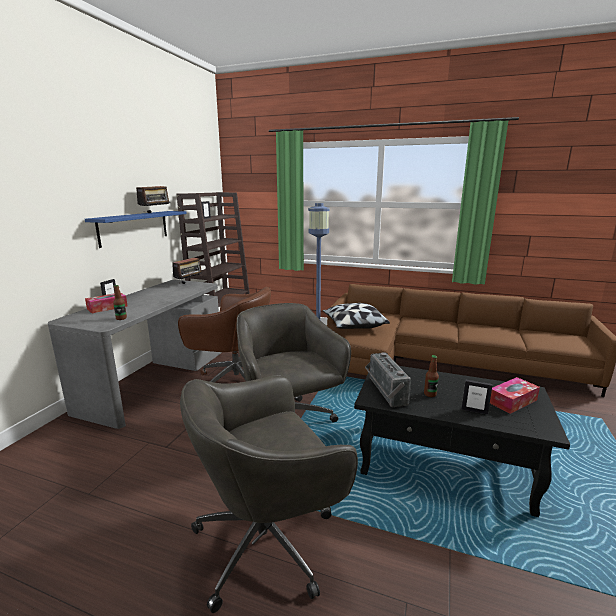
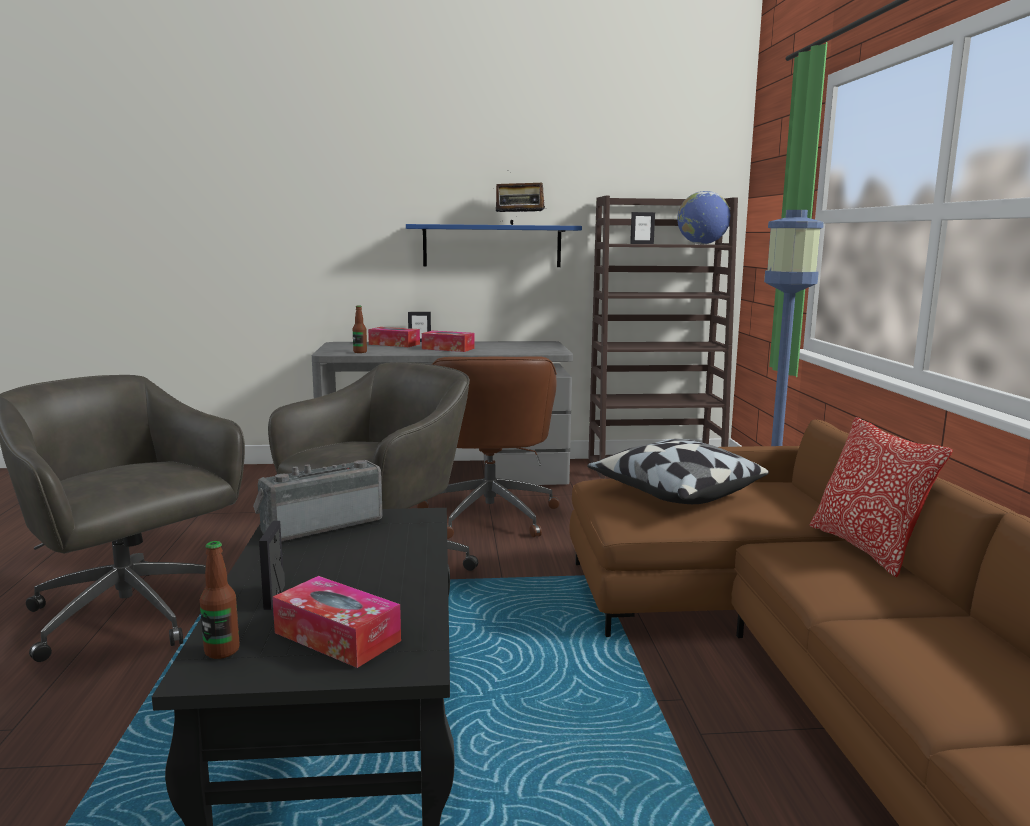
camera: 65 degrees right, 5 degrees down
(154, 299) = (448, 349): none -> tissue box
(189, 283) = (549, 346): radio -> none
(223, 216) = (702, 244): none -> globe
(415, 318) = (866, 548): none -> pillow
(430, 394) = (329, 557): bottle -> bottle (222, 651)

